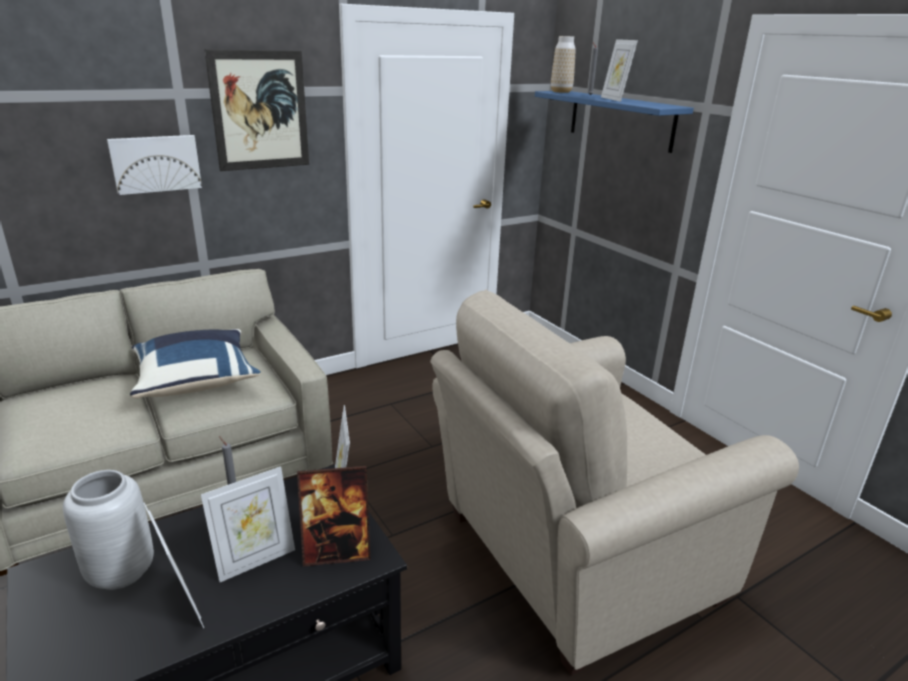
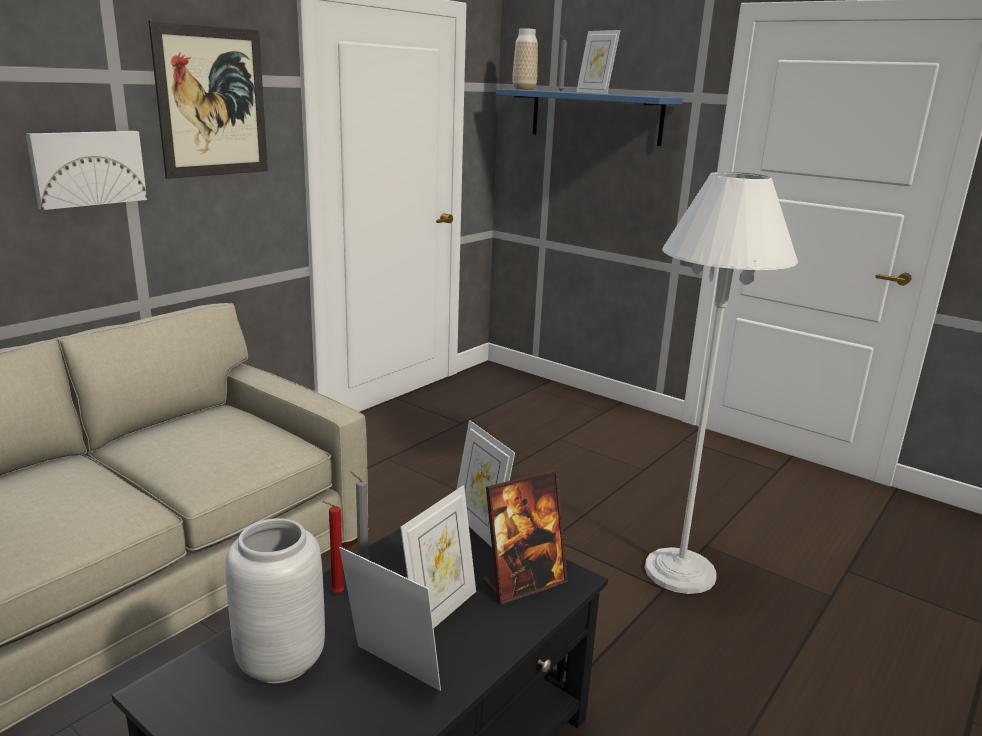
camera: 20 degrees left, 5 degrees down
(196, 381) = (188, 446): blue pillow -> none
(196, 526) = (335, 593): none -> red candle
(569, 558) = (679, 571): beige armchair -> white floor lamp

